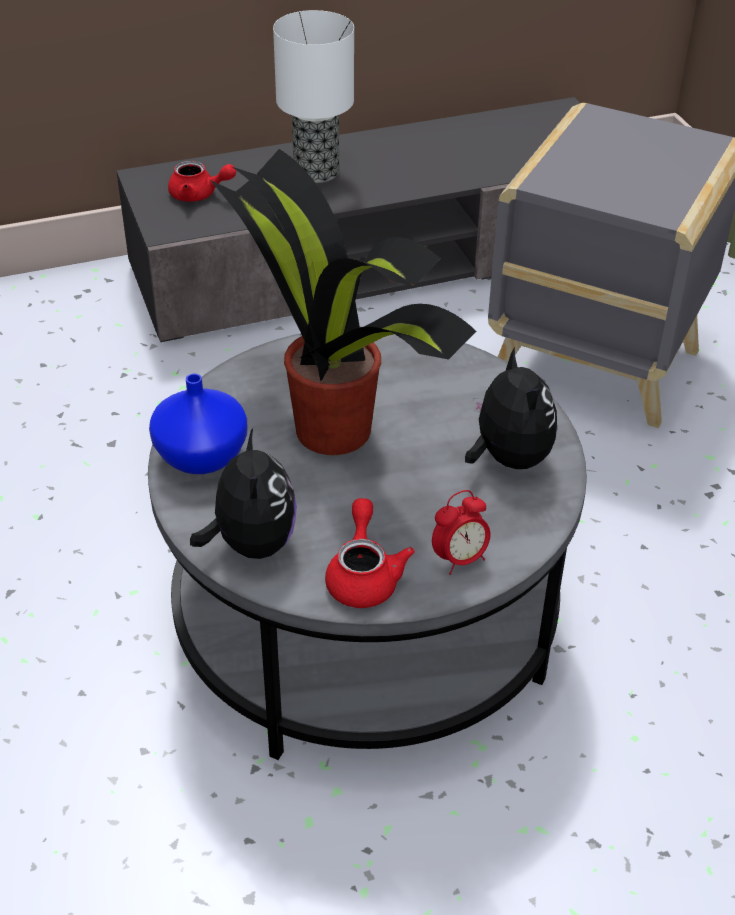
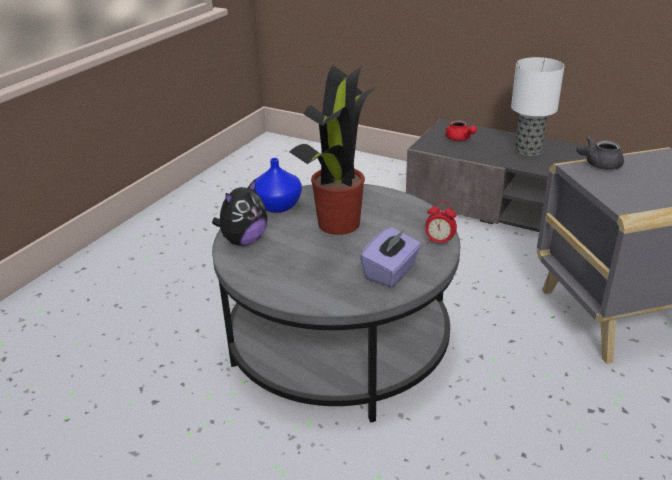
camera: 50 degrees right, 10 degrees down
(364, 576) = (260, 274): red teapot -> none
(460, 559) = (304, 292): alarm clock -> alarm clock (439, 242)
(507, 458) = (391, 272): plush toy -> purple tissue box
(557, 166) = (598, 165): none -> grey teapot

